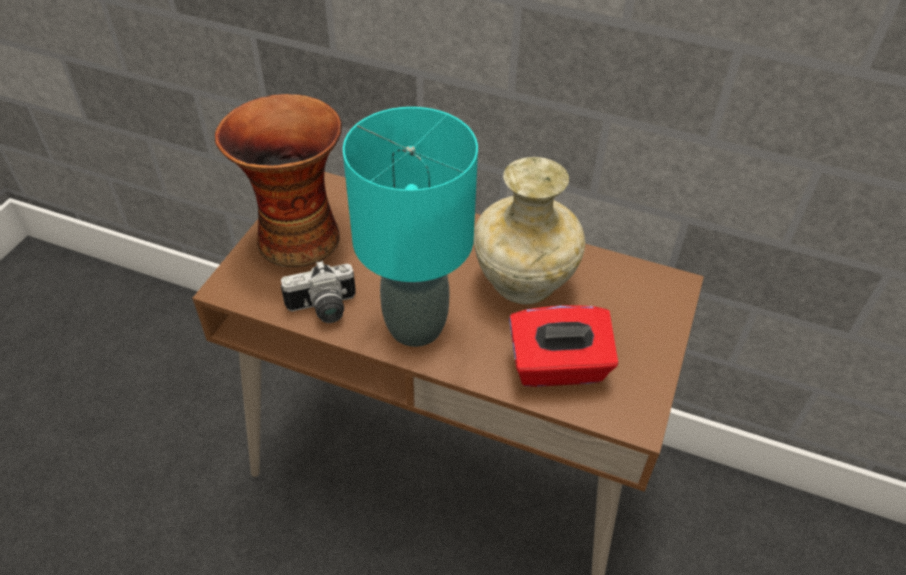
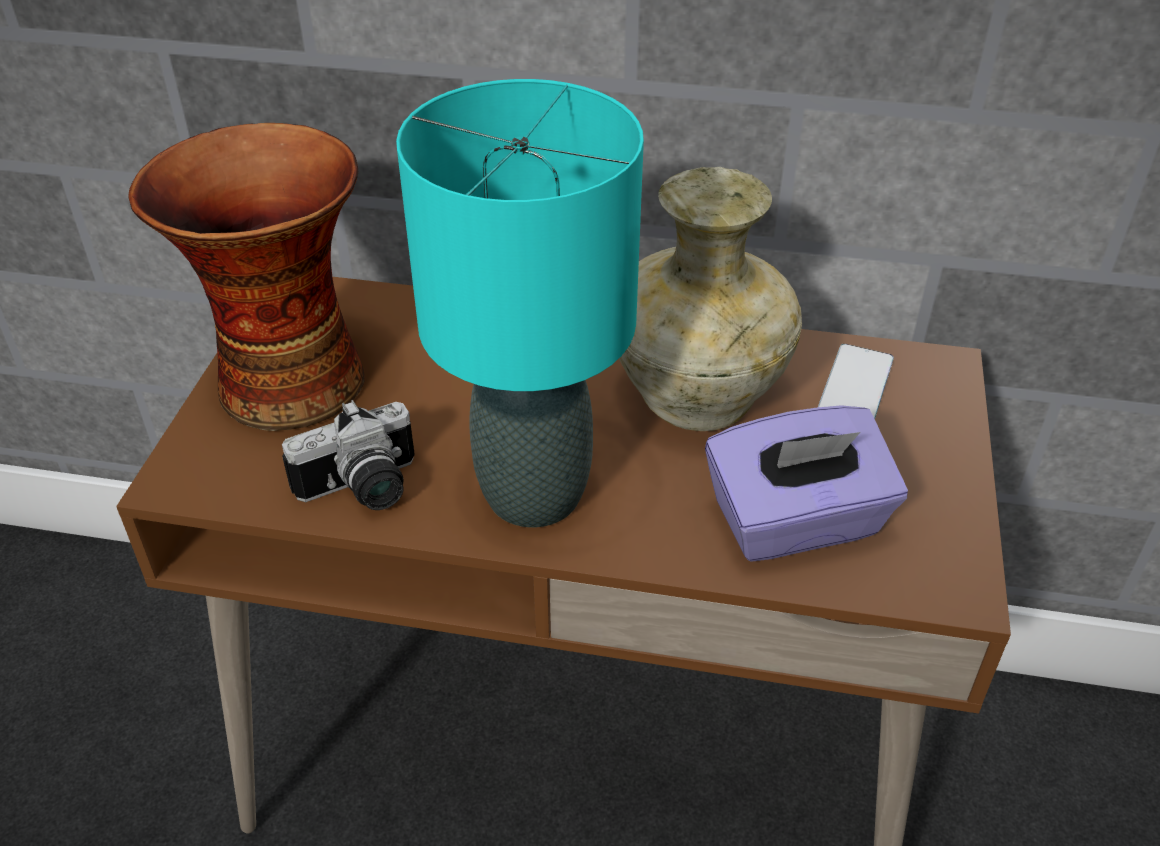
camera: 10 degrees left, 5 degrees down
(558, 367) = (796, 523): red tissue box -> purple tissue box
(619, 289) = (855, 386): none -> phone

